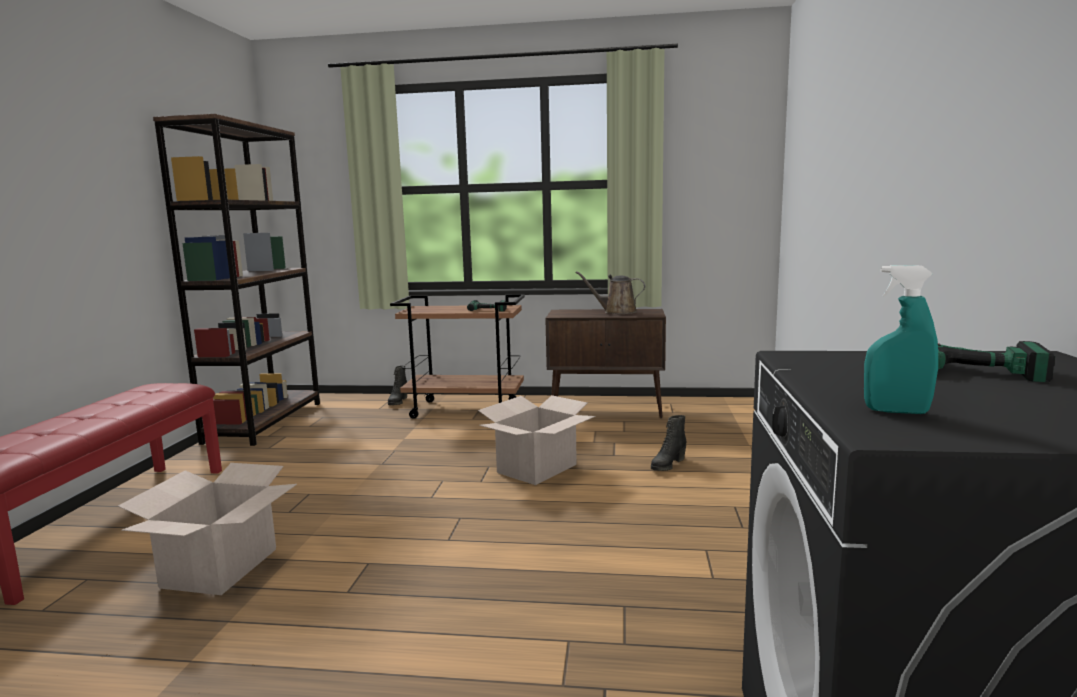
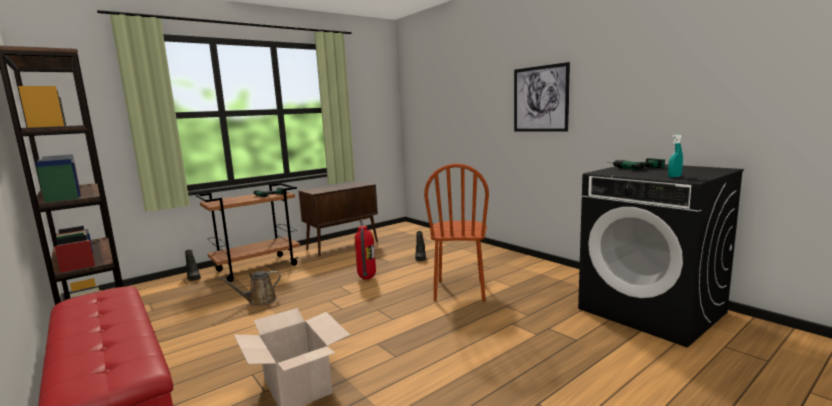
camera: 45 degrees left, 0 degrees up
(536, 468) = (366, 278): cardboard box -> fire extinguisher
(611, 543) = (459, 291): none -> brown chair
(616, 312) = (342, 186): brown watering can -> brown watering can (259, 301)
(925, 153) = (540, 99): none -> picture

